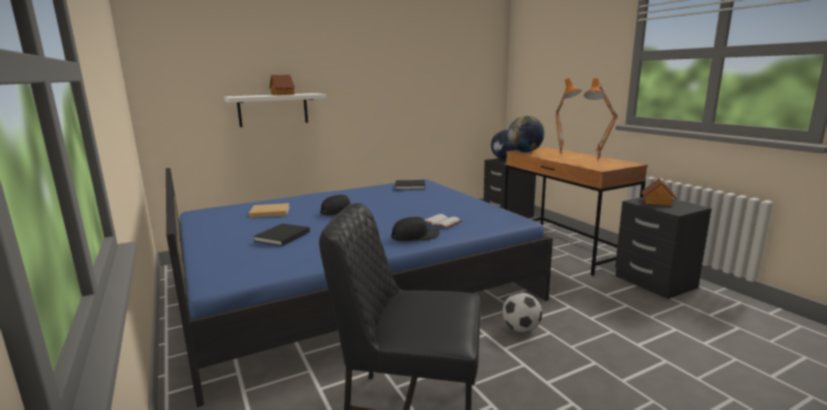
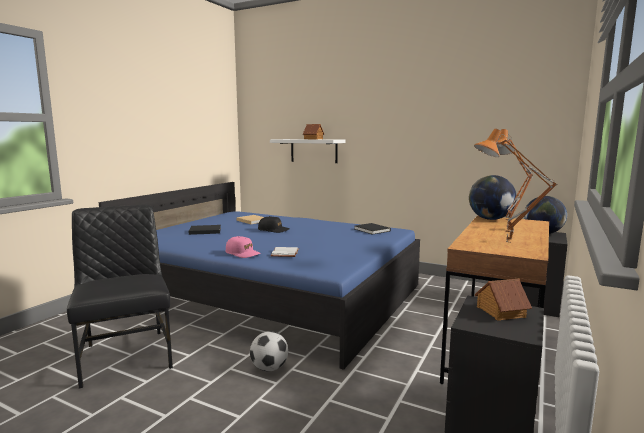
camera: 55 degrees right, 5 degrees down
(415, 236) = (243, 253): black cap -> pink cap

